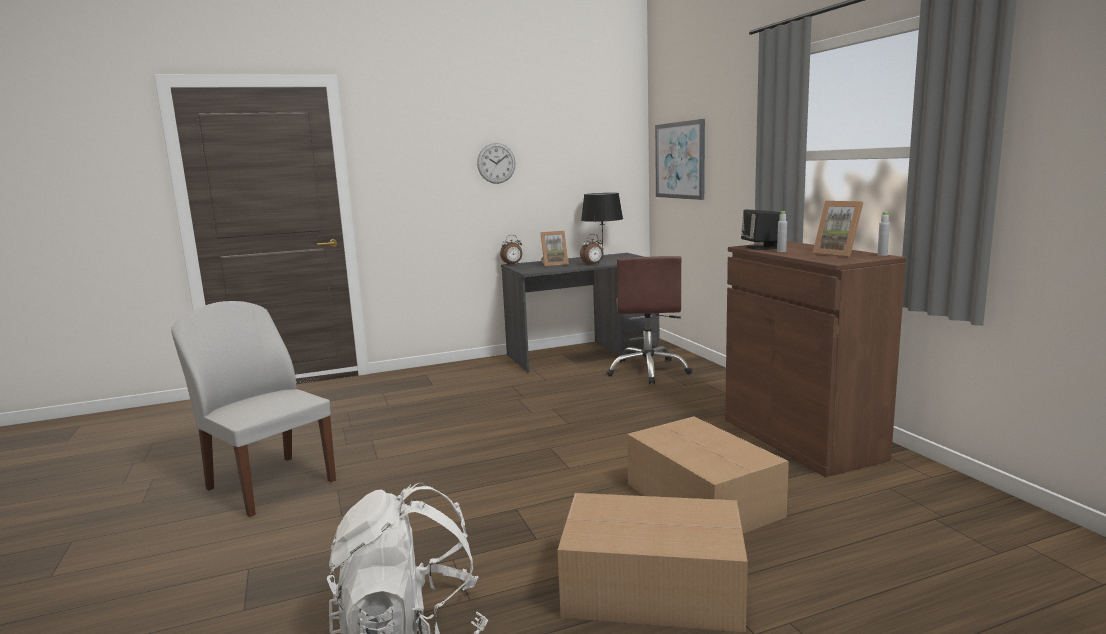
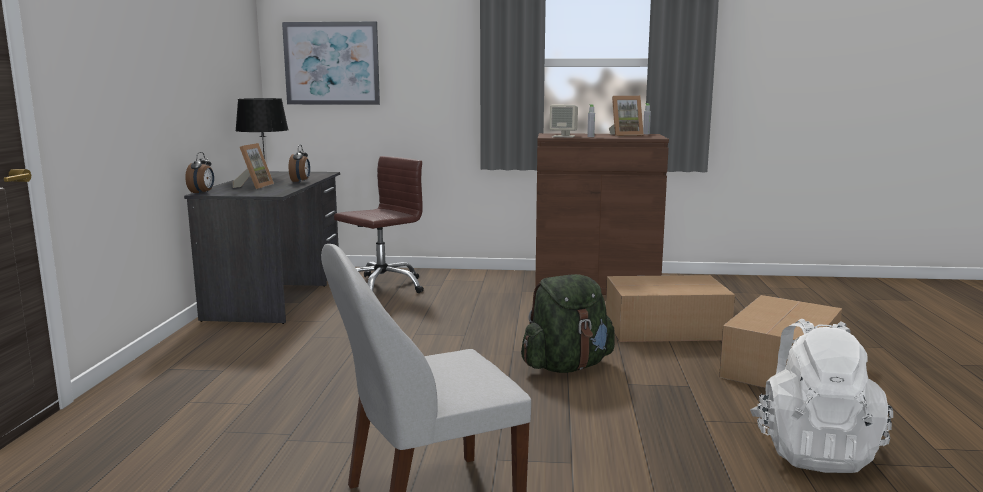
camera: 65 degrees left, 0 degrees up
(496, 163) = (167, 51): wall clock -> none
(534, 475) = (567, 366): none -> green backpack
(648, 371) = (381, 287): brown office chair -> brown office chair turned 75 degrees counterclockwise
(762, 248) = (564, 136): black speaker -> beige speaker

